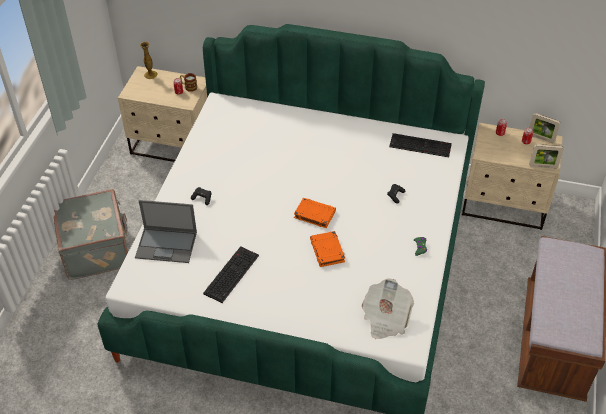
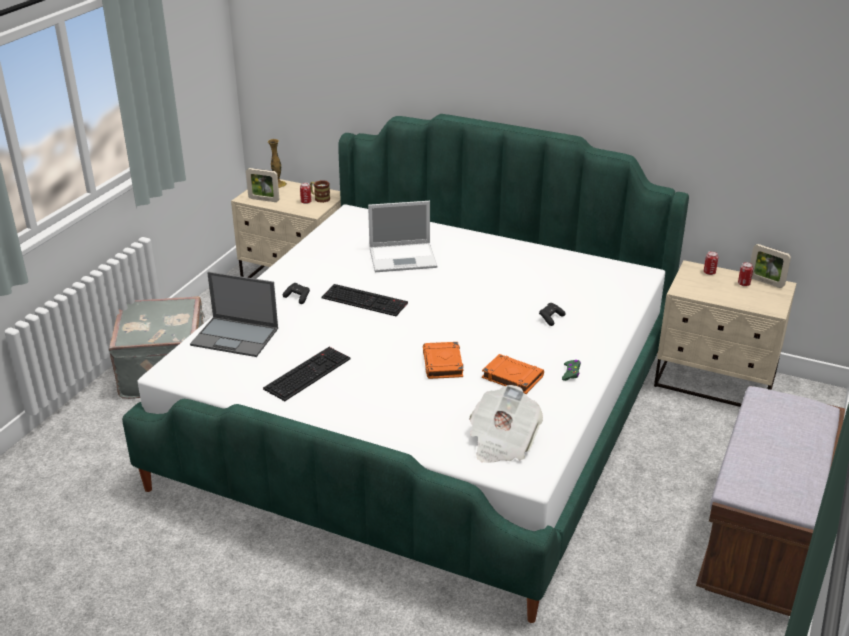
camera: 10 degrees right, 15 degrees down
(272, 146) = (404, 258): none -> laptop
(314, 214) = (436, 326): orange book -> orange book (511, 377)
(421, 145) = (599, 273): keyboard -> keyboard (366, 300)
(543, 166) = (763, 310): picture frame -> picture frame (264, 199)

